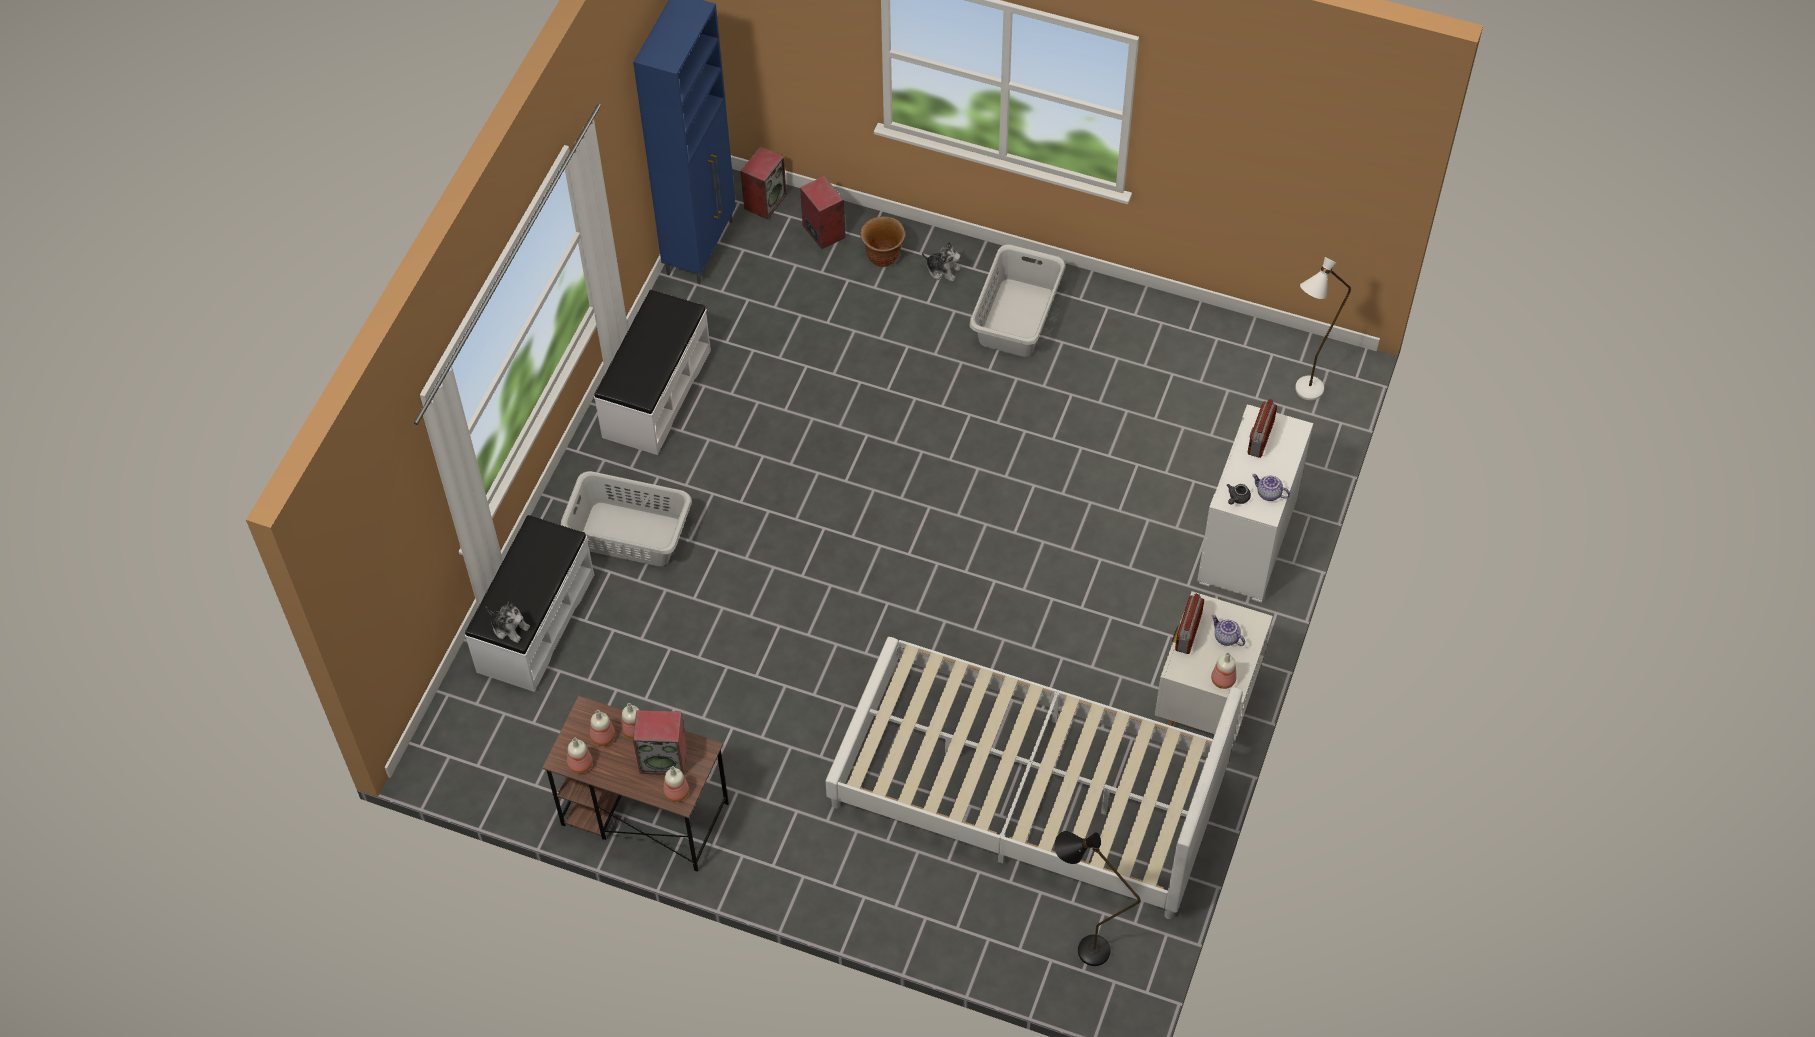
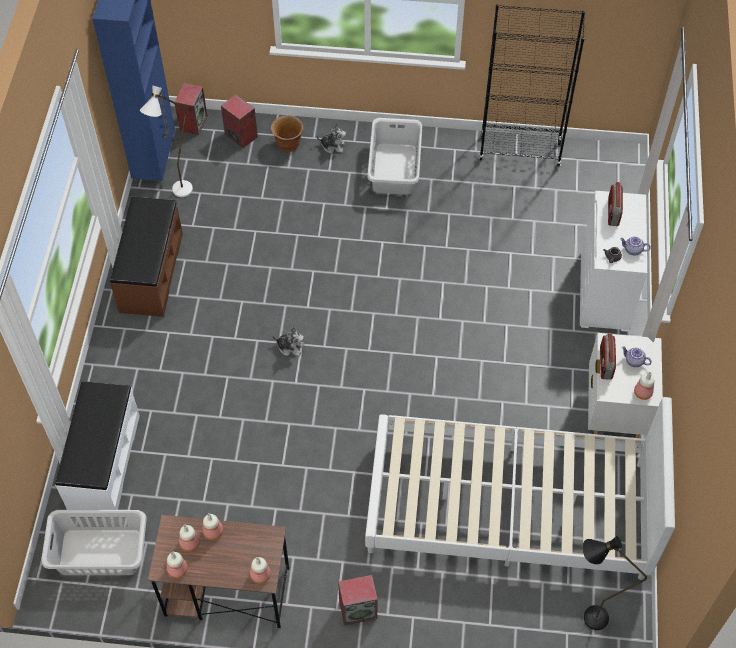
camera: 15 degrees left, 0 degrees up
(509, 627) = (89, 471): plush toy -> plush toy (290, 347)
(630, 535) = (159, 380): grey laundry basket -> grey laundry basket (100, 553)
(656, 393) = (150, 272): white bench -> brown bench
(664, 758) = (243, 550): speaker -> speaker (358, 609)
(1196, 327) = (520, 151): none -> black bookcase
(1303, 395) = (607, 183): white floor lamp -> white floor lamp (178, 195)

